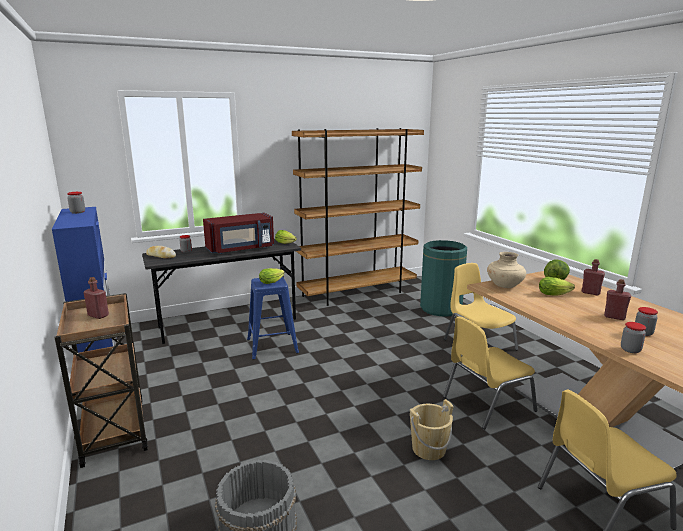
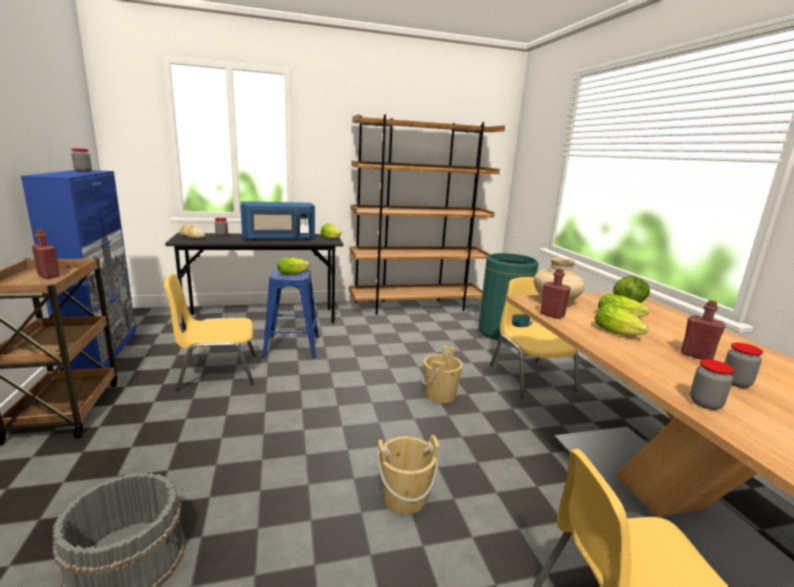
camera: 10 degrees right, 0 degrees up
(241, 249) = (279, 238): red microwave -> blue microwave
(416, 369) = (440, 395): none -> beige bucket
(486, 404) = (509, 450): yellow chair -> yellow chair (217, 371)
(560, 306) = (619, 333): none -> lettuce
(590, 293) = (673, 323): red bottle -> red bottle (552, 315)

